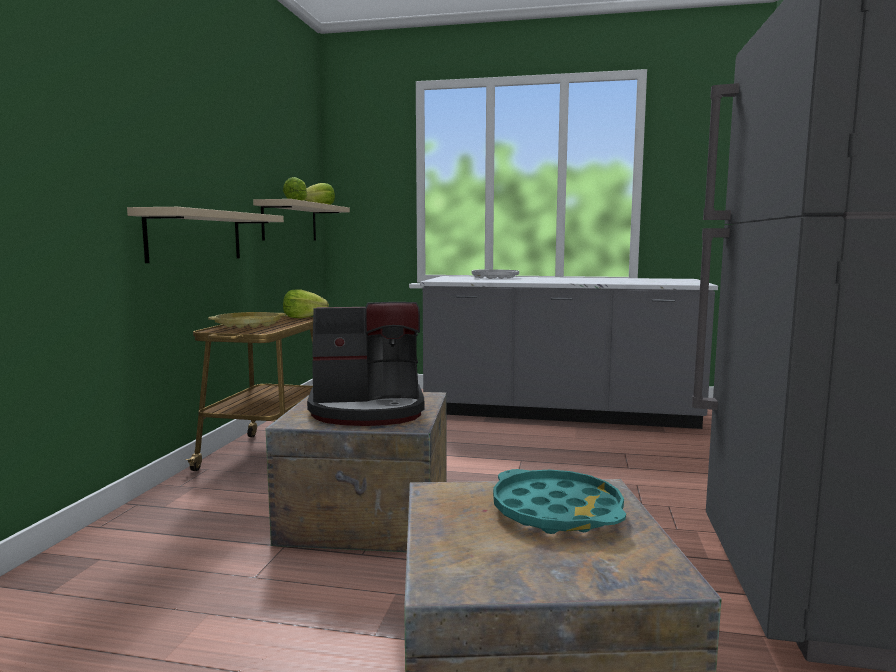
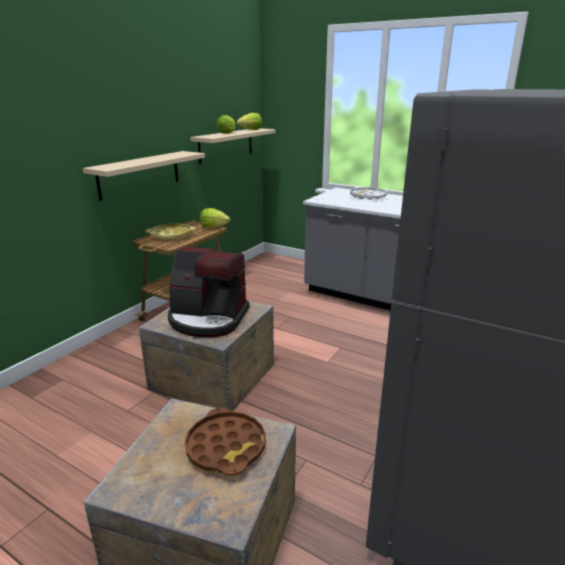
camera: 20 degrees right, 15 degrees up
(556, 511) = (226, 447): turquoise tray -> brown tray

